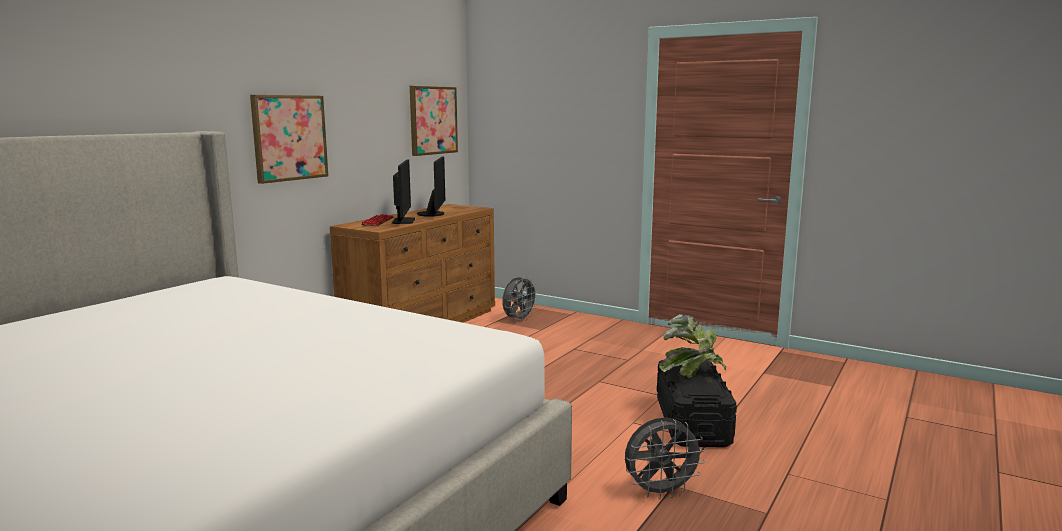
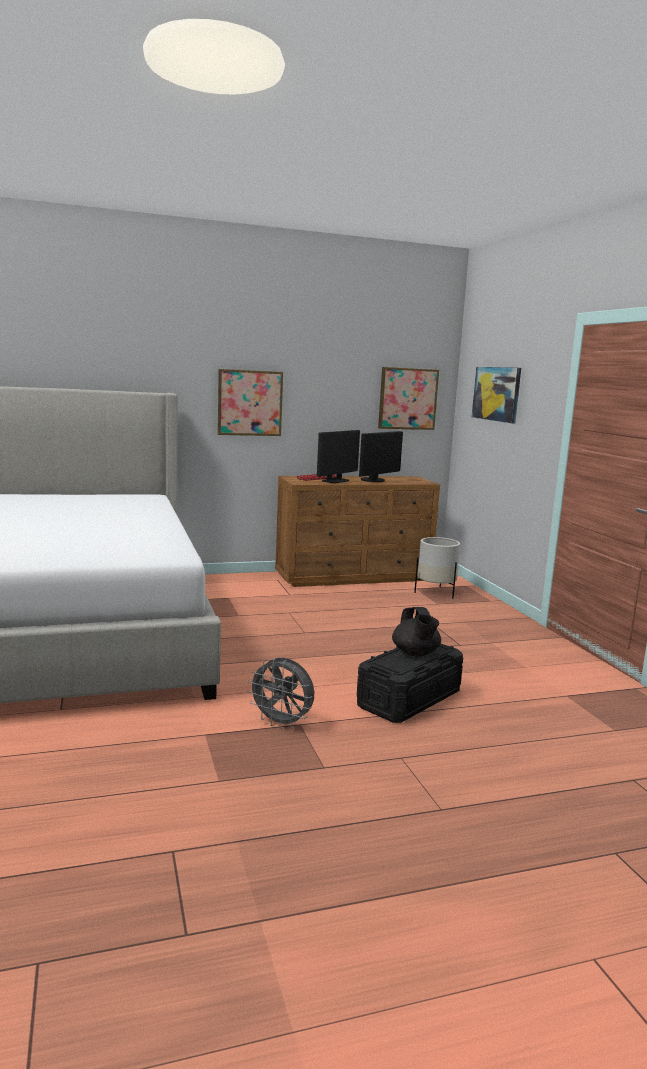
camera: 40 degrees right, 0 degrees up
(519, 320) = (435, 592): grey fan -> white planter
(538, 109) = (496, 394): none -> picture
(692, 374) = (415, 653): potted plant -> black teapot

